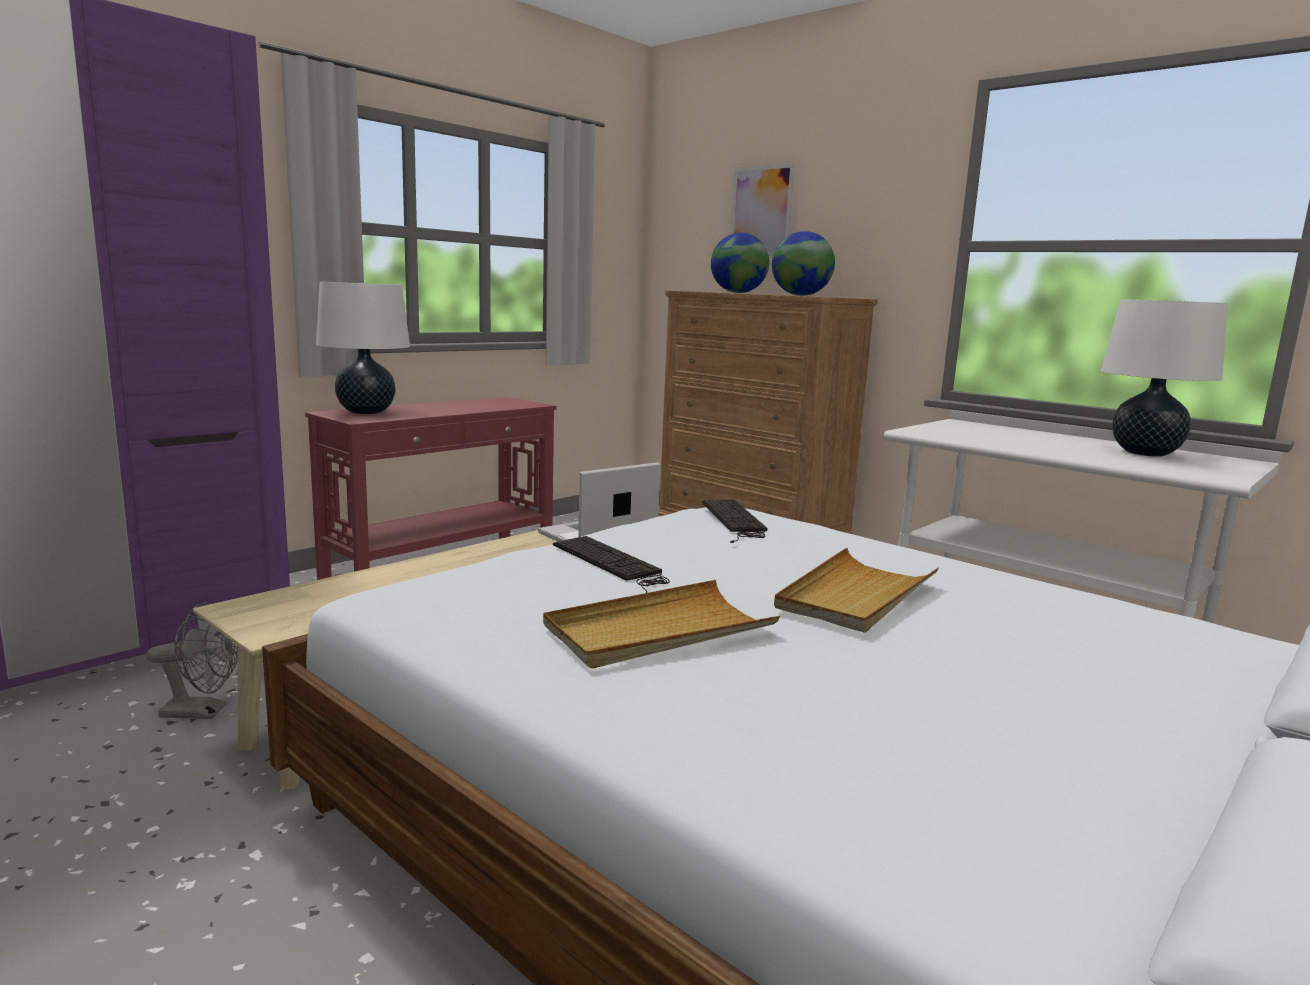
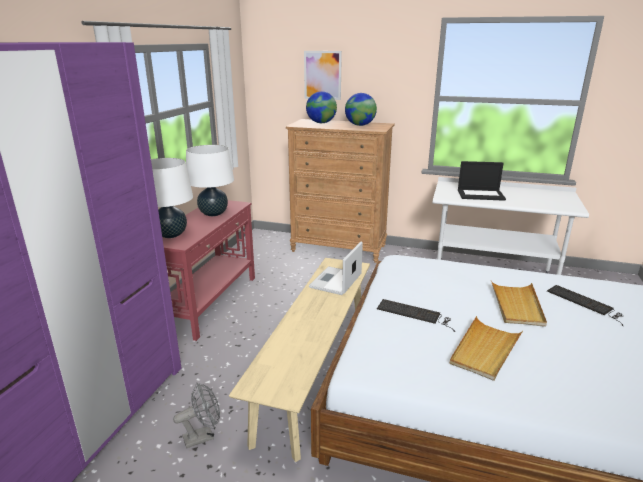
camera: 25 degrees left, 10 degrees up
(734, 520) = (421, 269): keyboard -> keyboard (585, 303)
(1010, 438) = (481, 194): none -> laptop
(1145, 453) = (533, 195): white table lamp -> white table lamp (213, 214)

